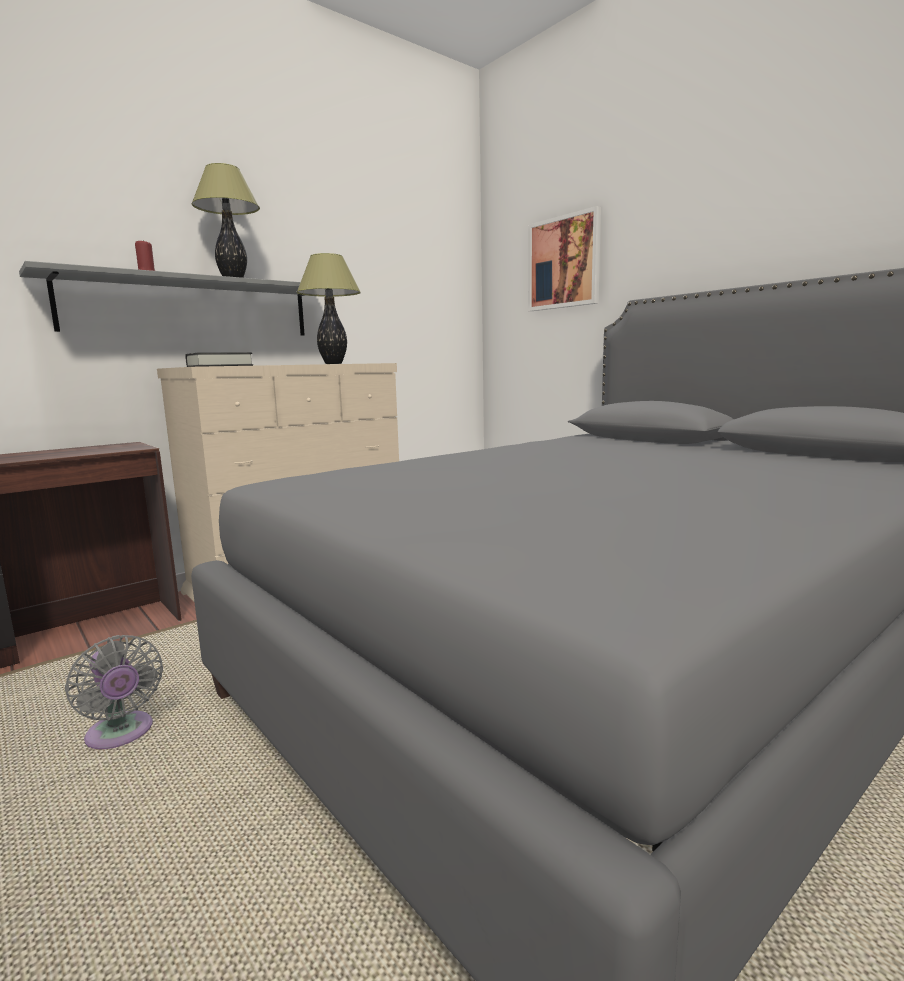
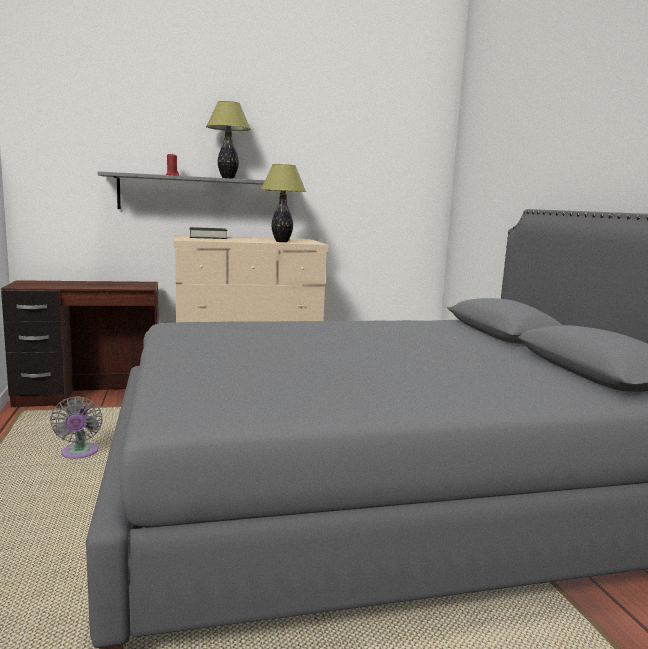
camera: 25 degrees right, 0 degrees up
(564, 262) = (501, 166): picture -> none

